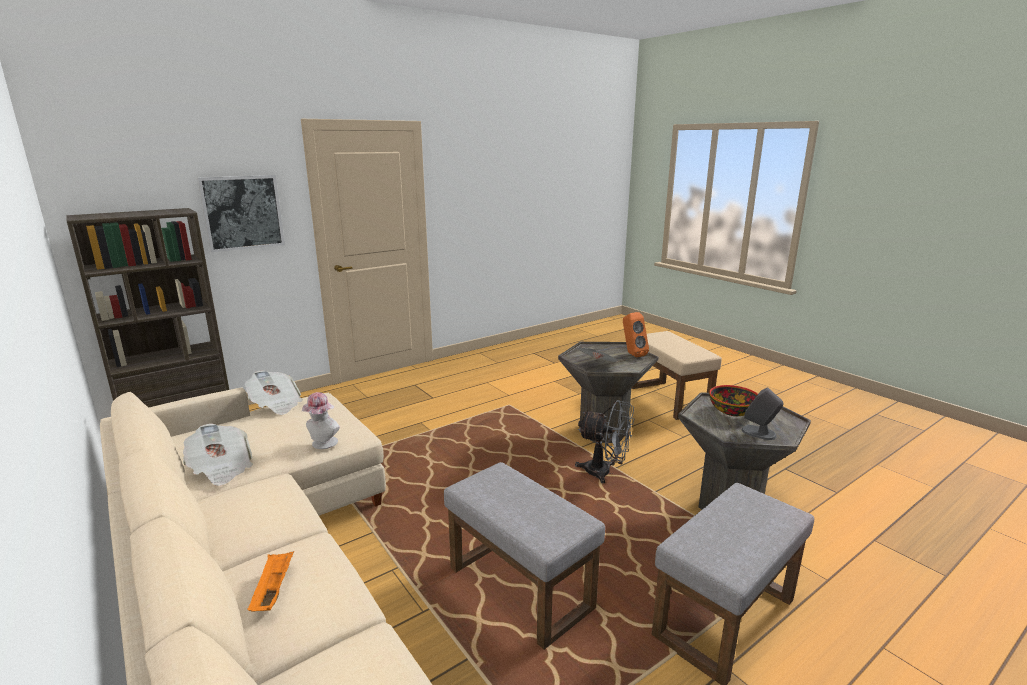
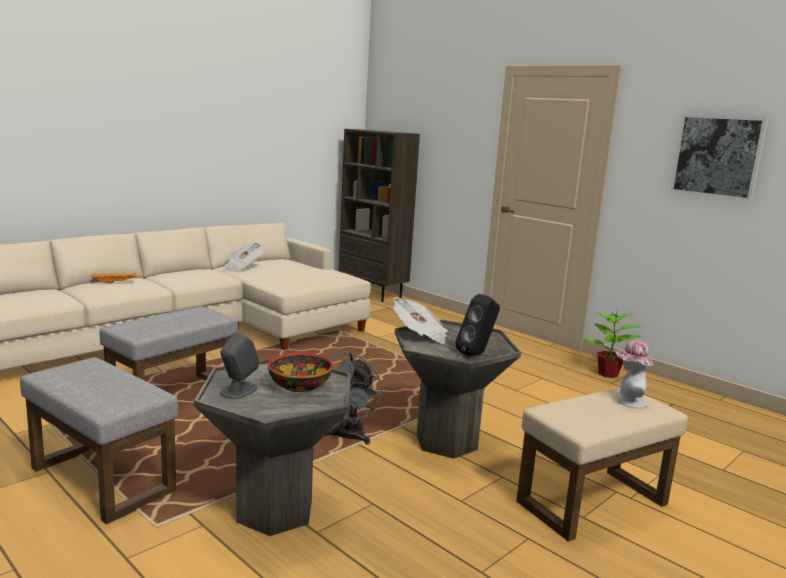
camera: 80 degrees right, 5 degrees down
(242, 212) = (451, 143): picture -> picture (717, 156)
(276, 405) = (330, 268): newspaper -> none
(323, 444) = (270, 281): hat -> hat (628, 401)
(481, 360) = (608, 374): none -> potted plant
(632, 354) = (477, 354): orange speaker -> black speaker

